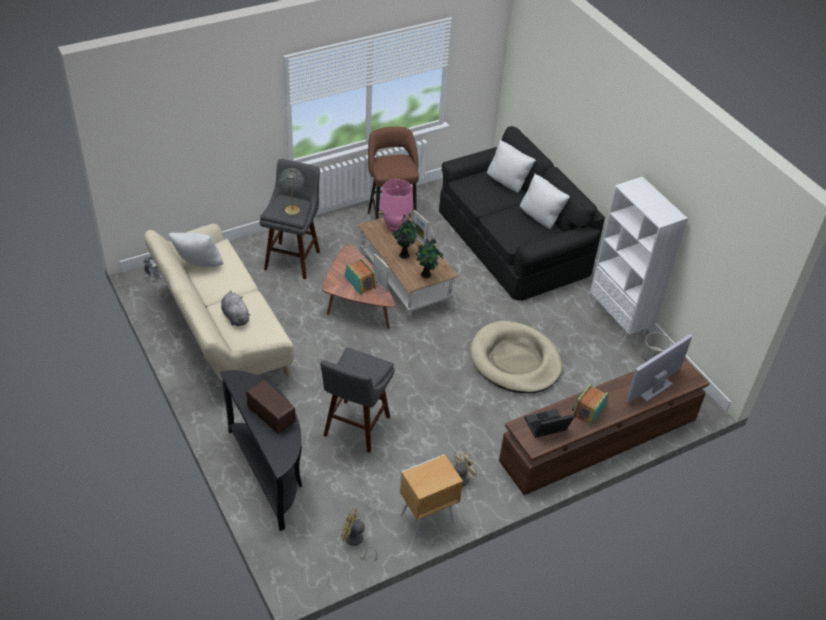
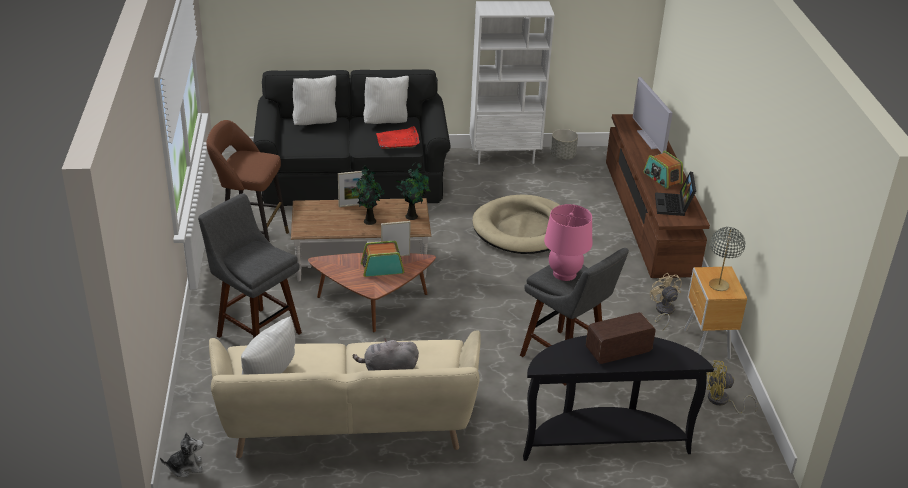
camera: 65 degrees left, 10 degrees down
(292, 211) = (266, 255): grey table lamp -> grey table lamp (719, 285)
(355, 542) = (722, 401): yellow fan -> yellow fan turned 45 degrees clockwise
(395, 226) = (316, 213): pink table lamp -> pink table lamp (564, 274)
(516, 233) = (398, 140): none -> red tray

